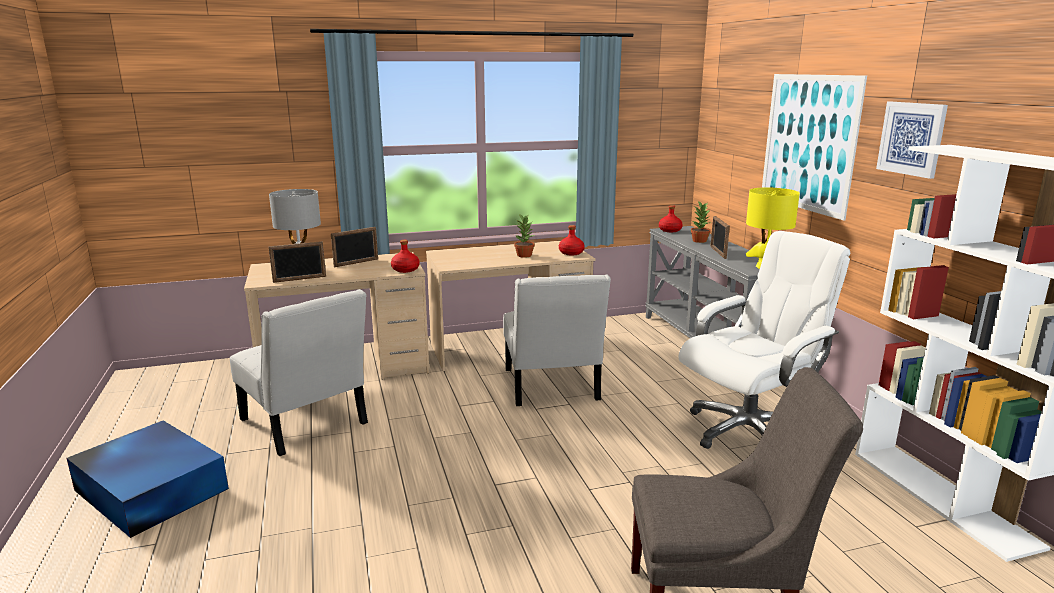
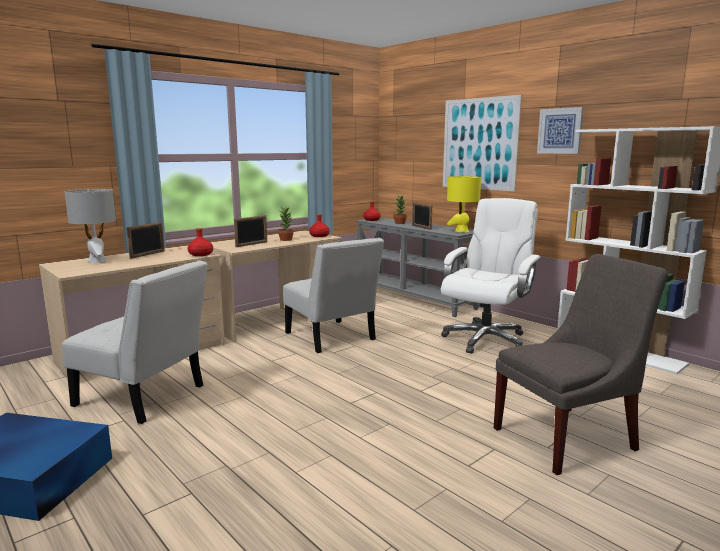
camera: 25 degrees left, 5 degrees down
(299, 279) = (109, 268): picture frame -> picture frame (251, 244)

